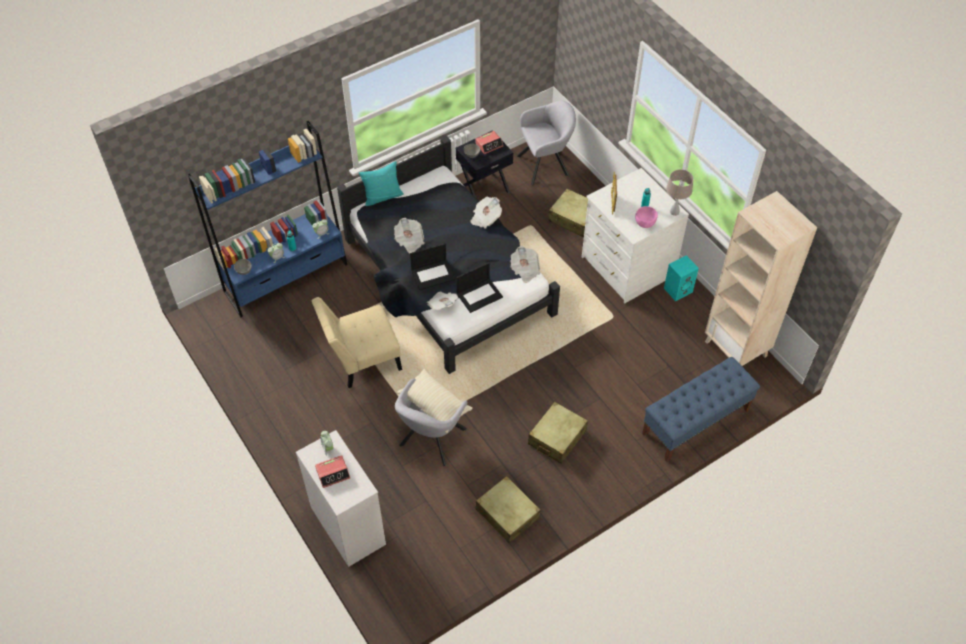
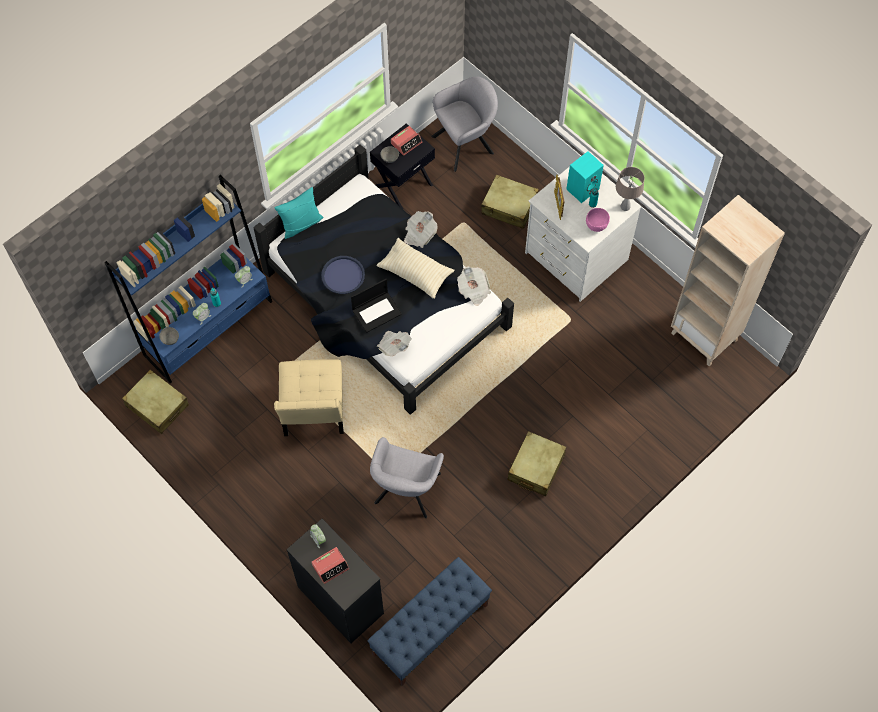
camera: 10 degrees left, 10 degrees up
(347, 525) = (340, 599): white dresser -> black dresser
(361, 359) = (313, 412): beige chair -> beige chair turned 60 degrees counterclockwise
(409, 241) = (343, 275): newspaper -> blue tray
(435, 406) = (409, 462): beige pillow -> beige pillow (415, 273)
(479, 295) = (431, 328): laptop -> none
(507, 514) = (500, 559): beige suitcase -> beige suitcase (157, 405)
(678, 289) = (634, 276): turquoise speaker -> turquoise speaker (582, 188)
(695, 422) = (674, 427): blue bench -> blue bench (430, 630)

